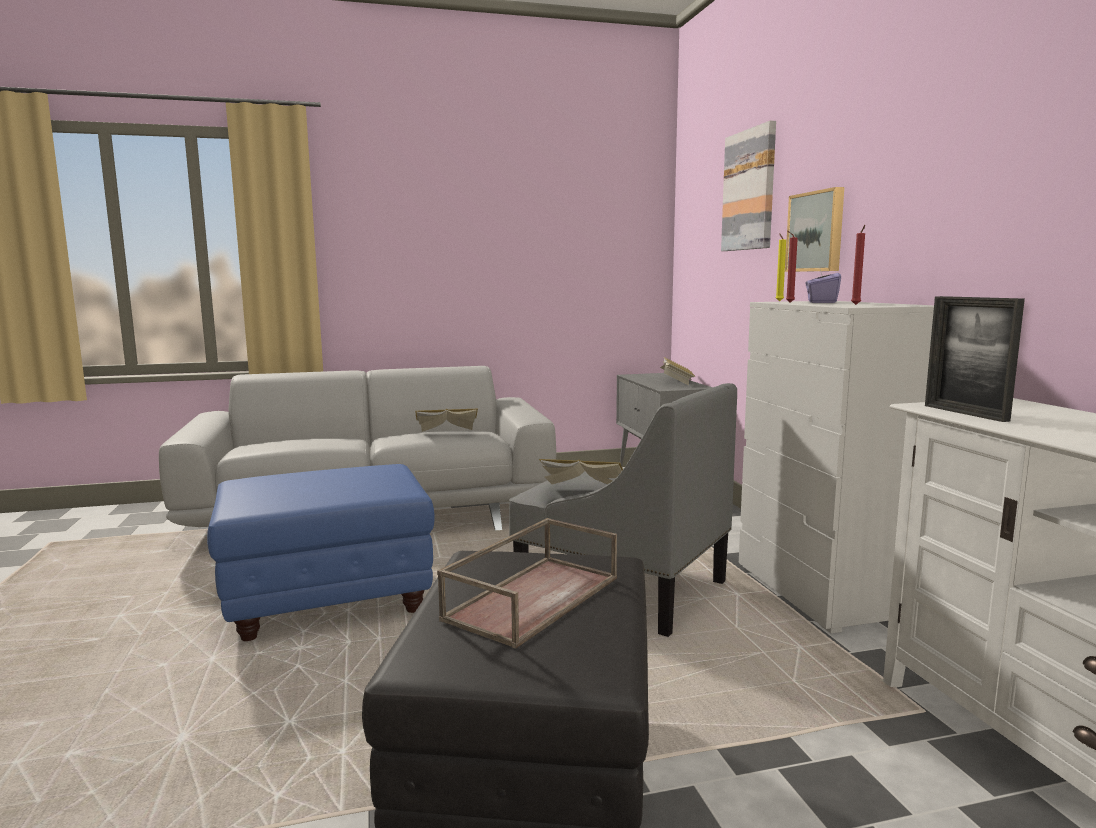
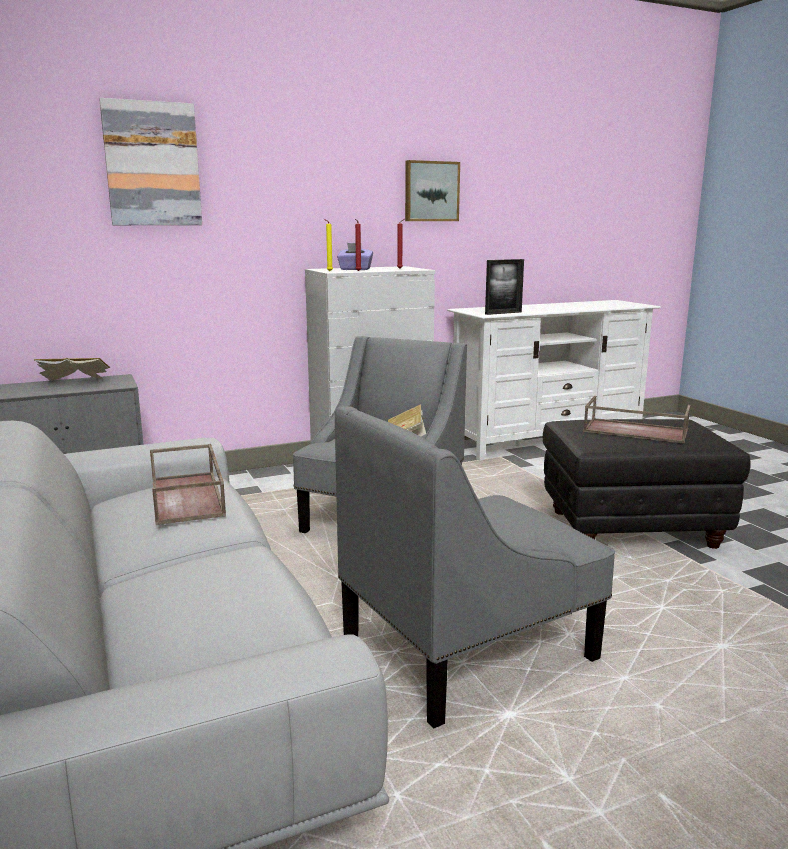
camera: 100 degrees left, 5 degrees up
(329, 601) = (468, 647): blue ottoman -> grey armchair
(447, 433) = (188, 497): book -> brown tray
(817, 232) = (270, 215): picture -> picture (431, 191)

